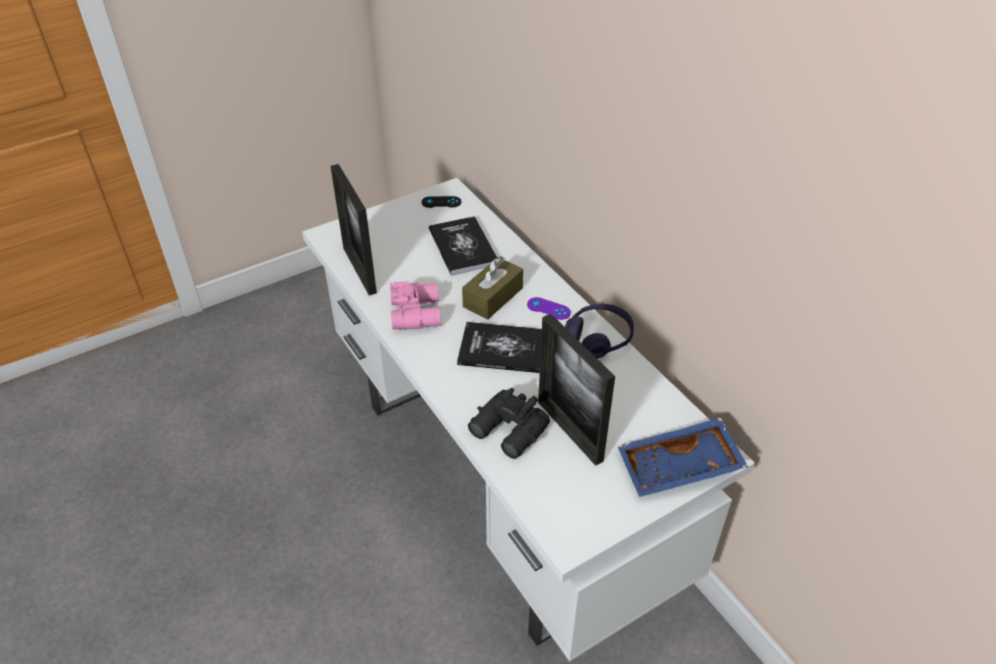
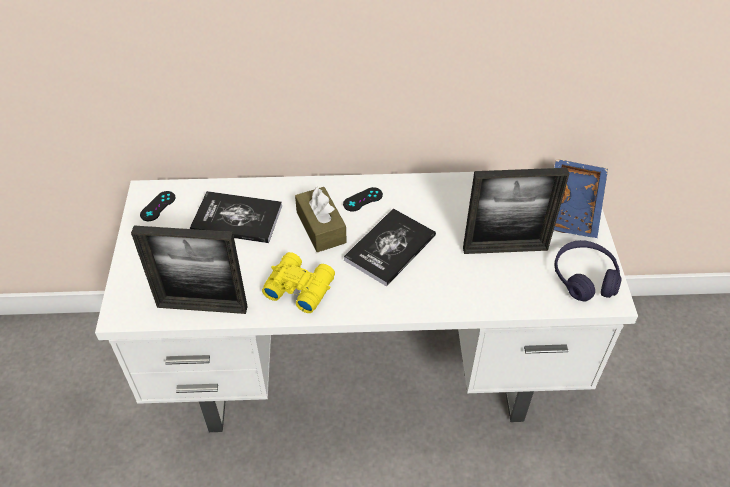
camera: 60 degrees left, 5 degrees up
(417, 312) = (299, 287): pink binoculars -> yellow binoculars
(508, 432) = (485, 286): black binoculars -> none
(548, 309) = (363, 199): purple game controller -> black game controller
(599, 338) = (418, 186): purple headphones -> purple headphones (584, 277)

